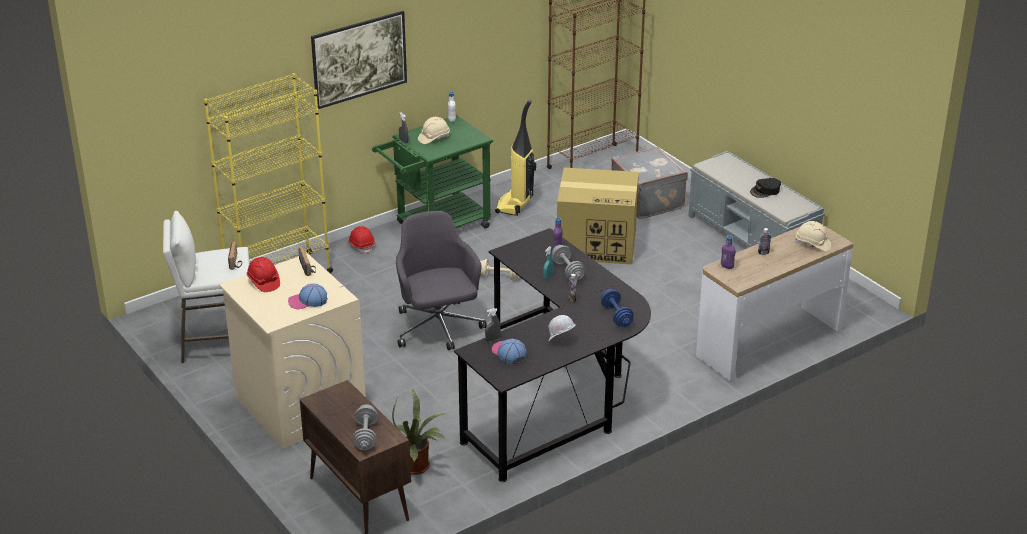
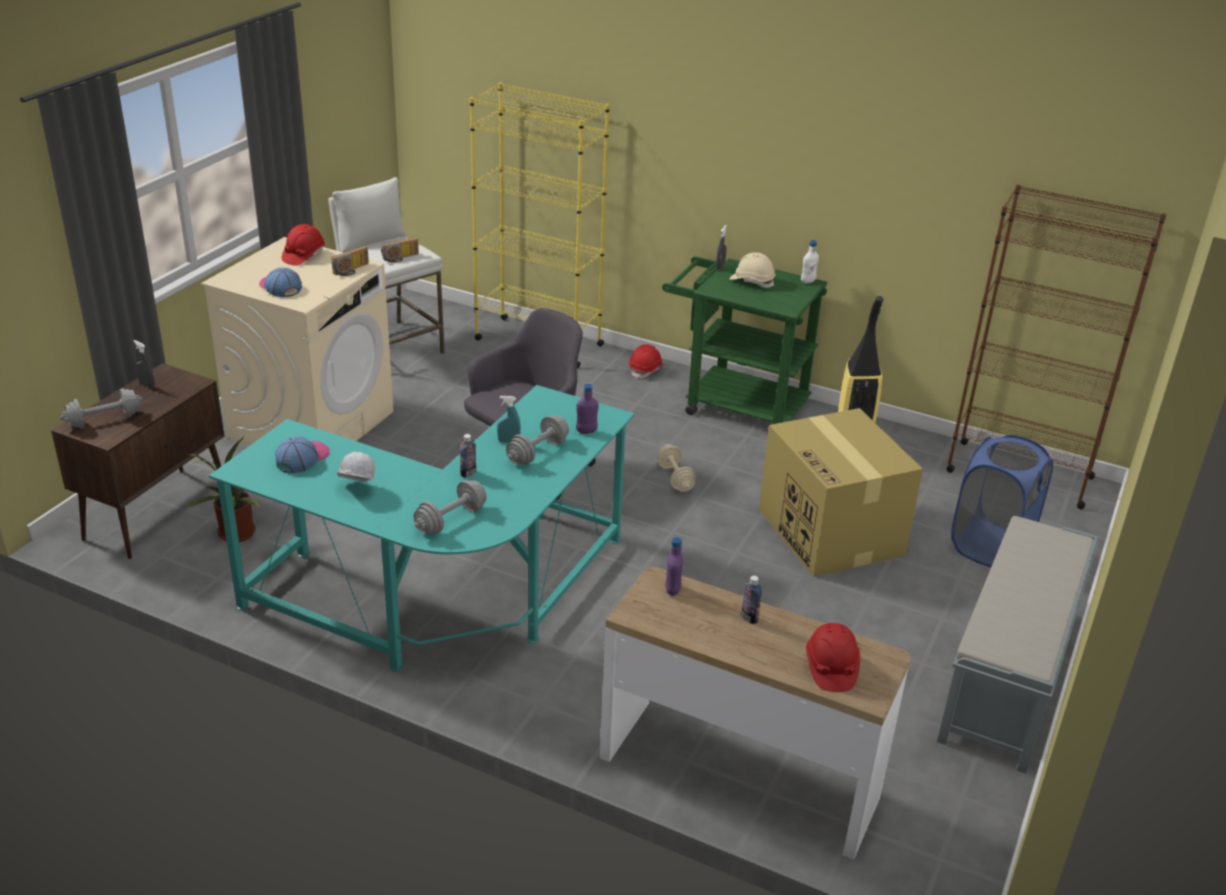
camera: 60 degrees right, 0 degrees up
(360, 77) = (700, 156): picture -> none
(492, 339) = (327, 439): grey spray bottle -> grey spray bottle (147, 385)
(556, 396) = (447, 599): black desk -> turquoise desk
(616, 316) = (451, 520): blue dumbbell -> grey dumbbell
(648, 200) = (990, 546): grey suitcase -> blue laundry basket
(765, 191) = (1025, 605): black cap -> none
(812, 244) = (830, 668): beige hard hat -> red hard hat

